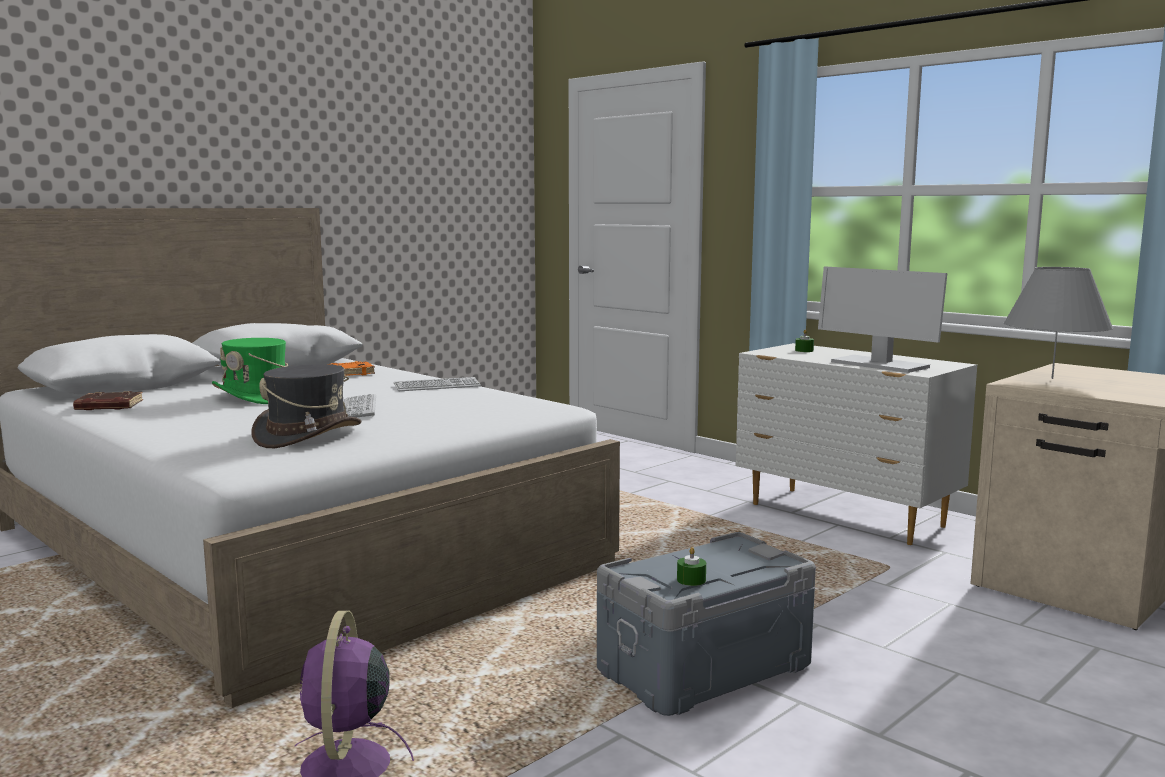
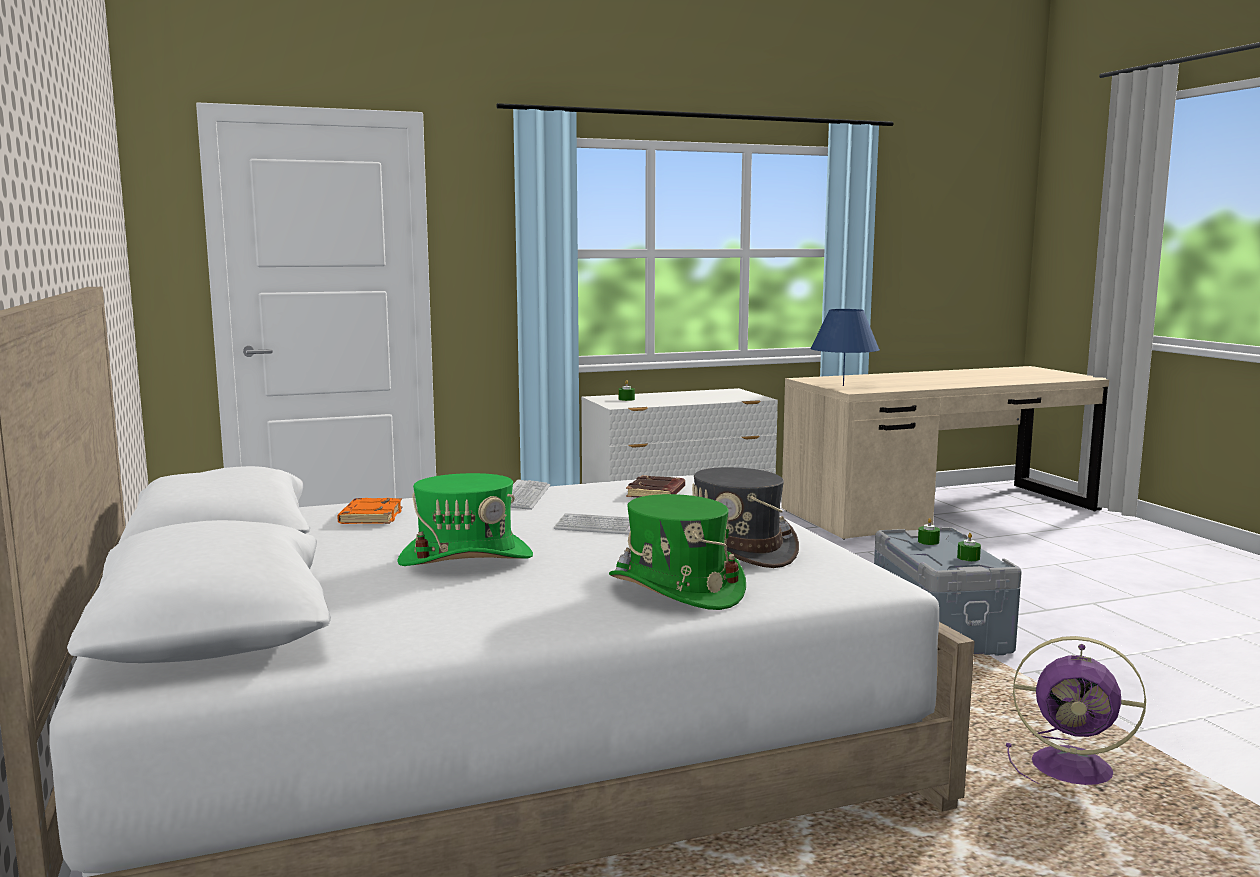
camera: 65 degrees left, 0 degrees up
(108, 406) = (415, 629): brown book -> brown book (656, 493)
(196, 433) = (676, 589): none -> green hat
(735, 558) = (928, 542): none -> green candle
(878, 365) = (716, 398): monitor -> none
(1052, 378) = (843, 386): grey table lamp -> blue table lamp

